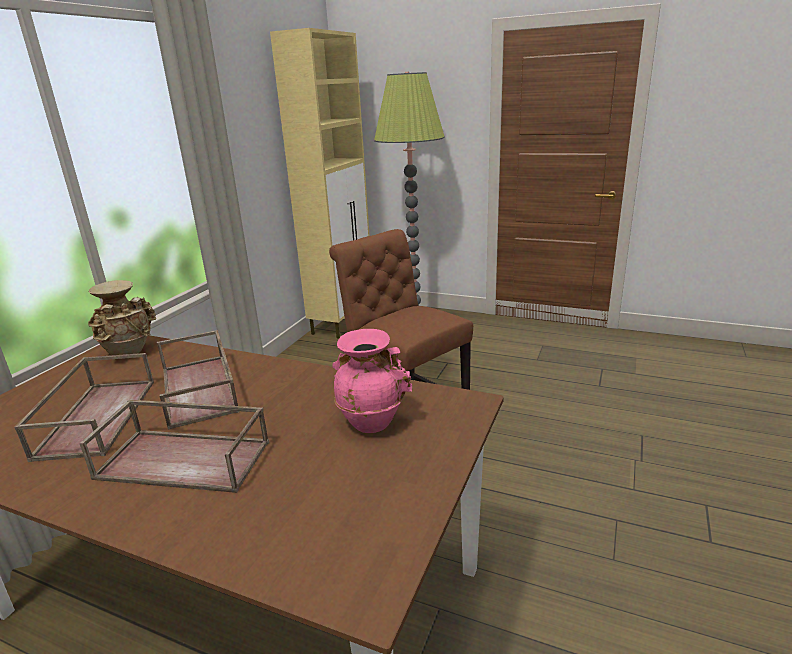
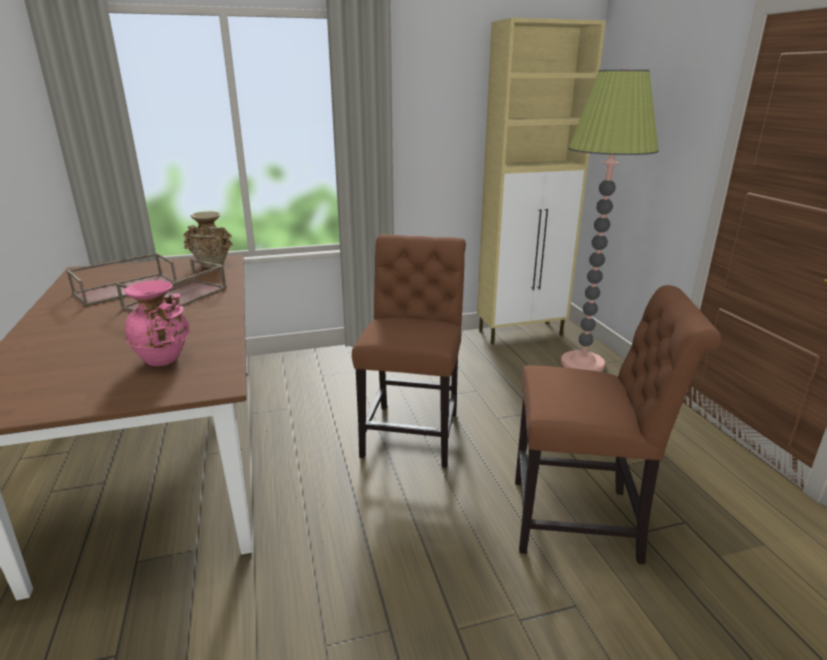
camera: 50 degrees right, 0 degrees up
(186, 459) = (89, 325): brown tray -> none
(574, 399) = (582, 521): none -> brown chair

